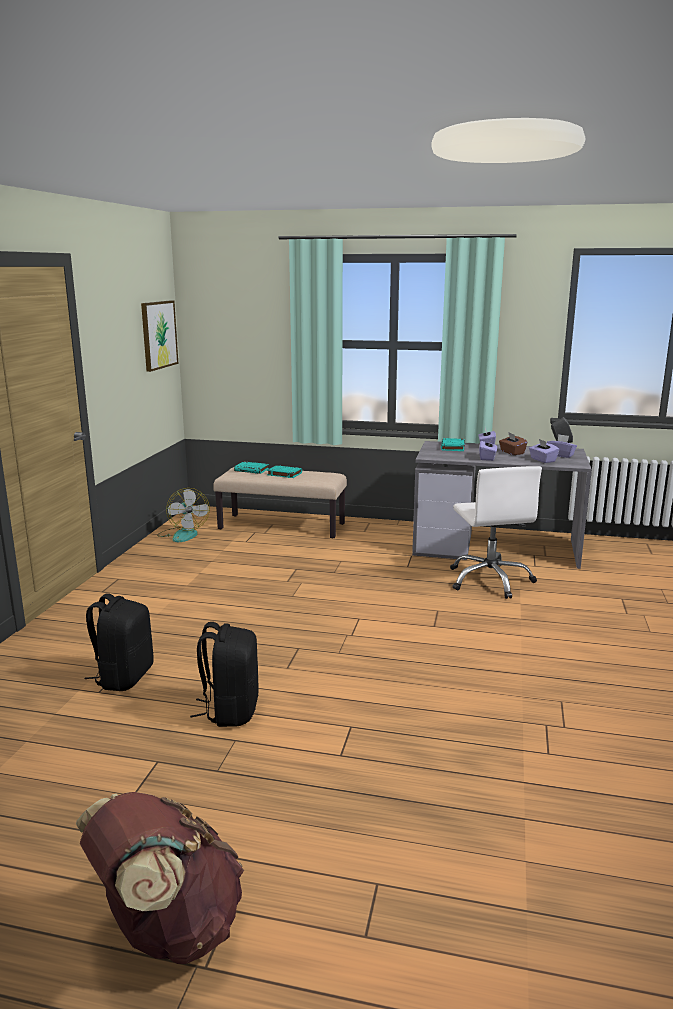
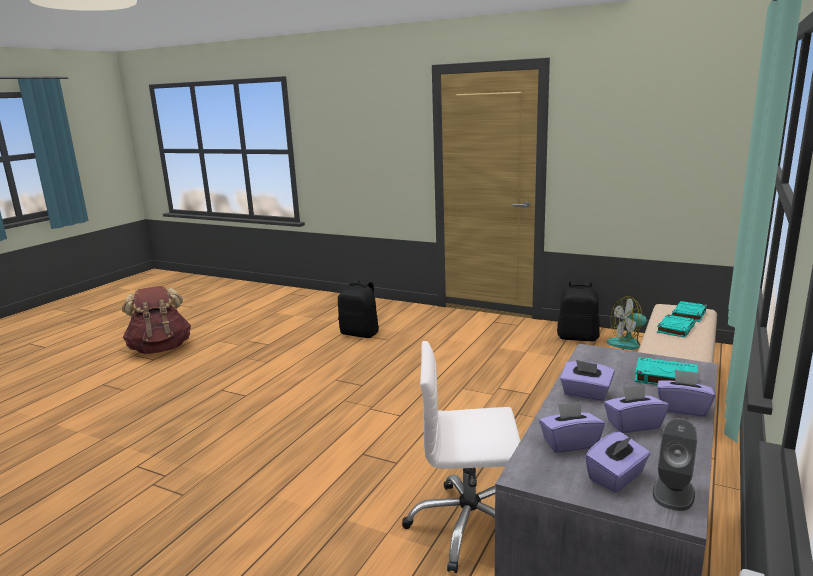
camera: 105 degrees right, 0 degrees up
(158, 335) = (707, 137): picture -> none
(230, 710) = (298, 361): black backpack -> black backpack (578, 337)
(512, 452) = (633, 424): brown tissue box -> purple tissue box

